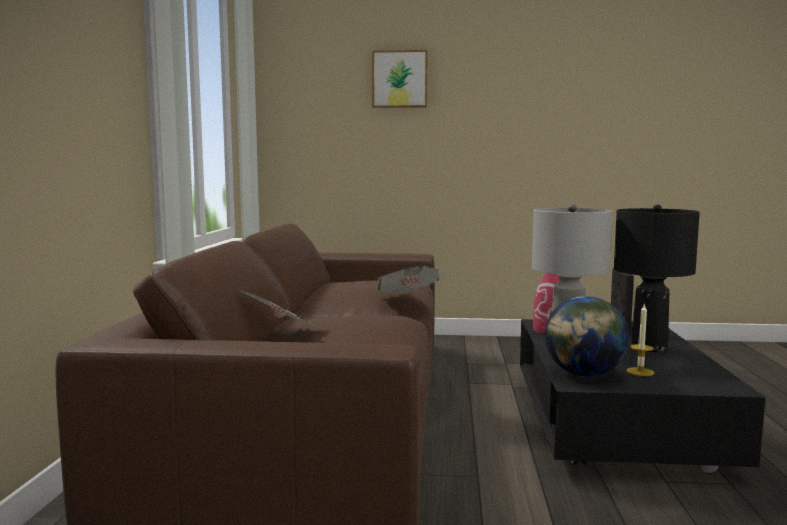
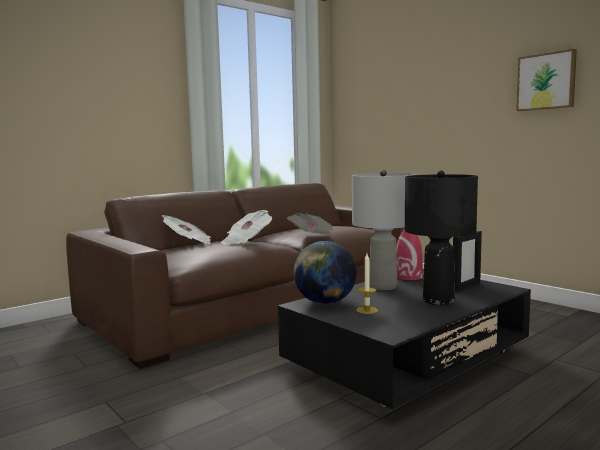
camera: 45 degrees right, 0 degrees up
(357, 316) = (246, 241): none -> newspaper
(400, 79) = (416, 71): picture -> picture (546, 81)

